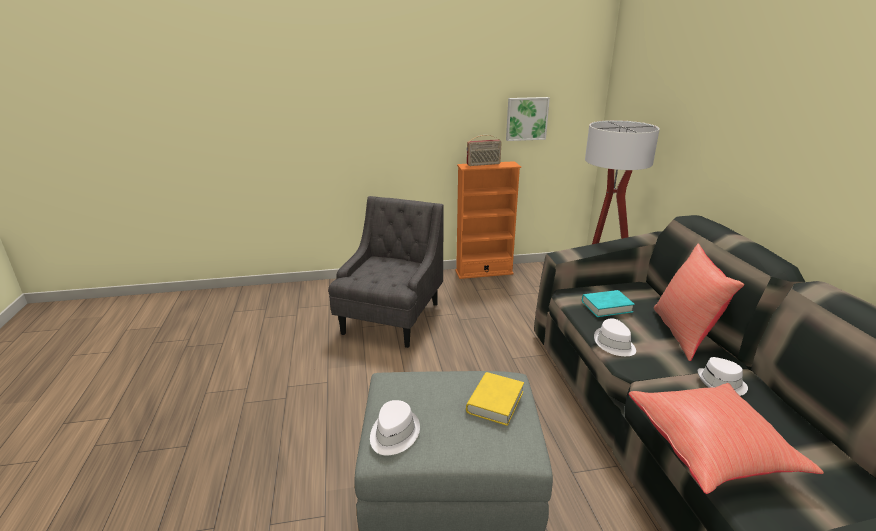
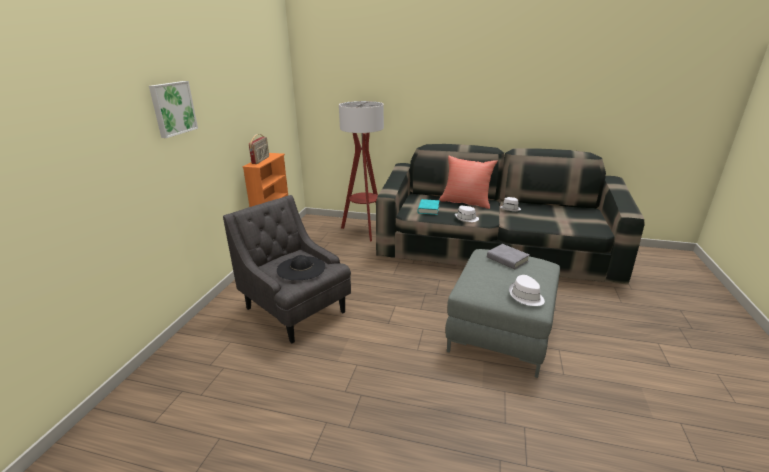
camera: 65 degrees left, 0 degrees up
(379, 273) = (301, 268): none -> black hat
(495, 402) = (507, 259): yellow book -> grey book
(526, 118) = (266, 116): picture -> picture (172, 108)
(711, 450) = (552, 226): red pillow -> none

